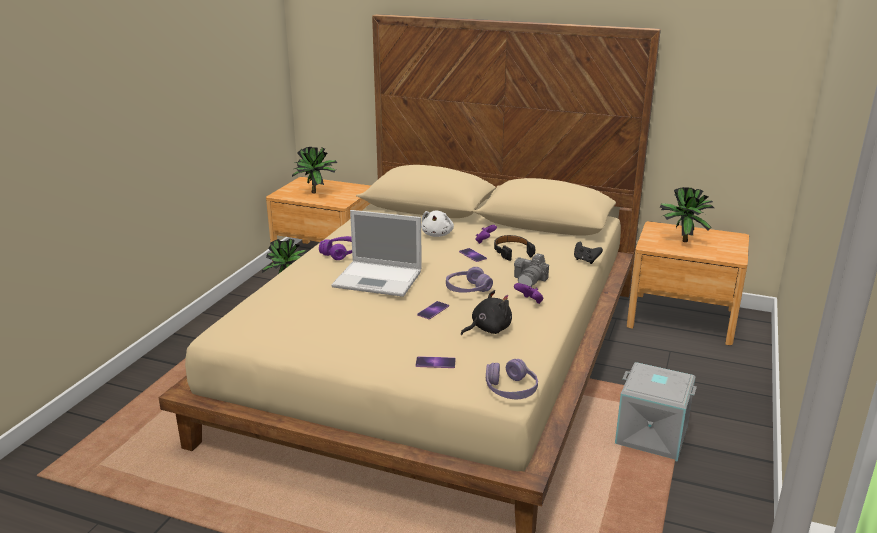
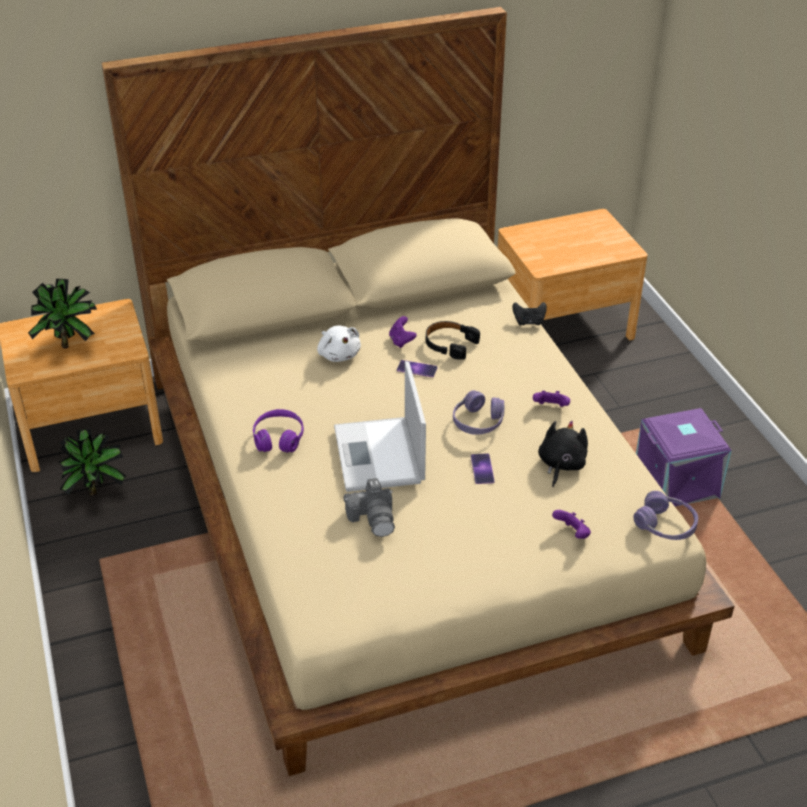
camera: 40 degrees left, 15 degrees up
(379, 279) = (379, 456): laptop -> laptop turned 105 degrees clockwise
(435, 362) = (572, 533): phone -> purple game controller
(530, 280) = (516, 378): camera -> camera (373, 517)
(650, 436) = (676, 483): grey storage box -> purple storage box
(681, 240) = (560, 245): potted plant -> none

